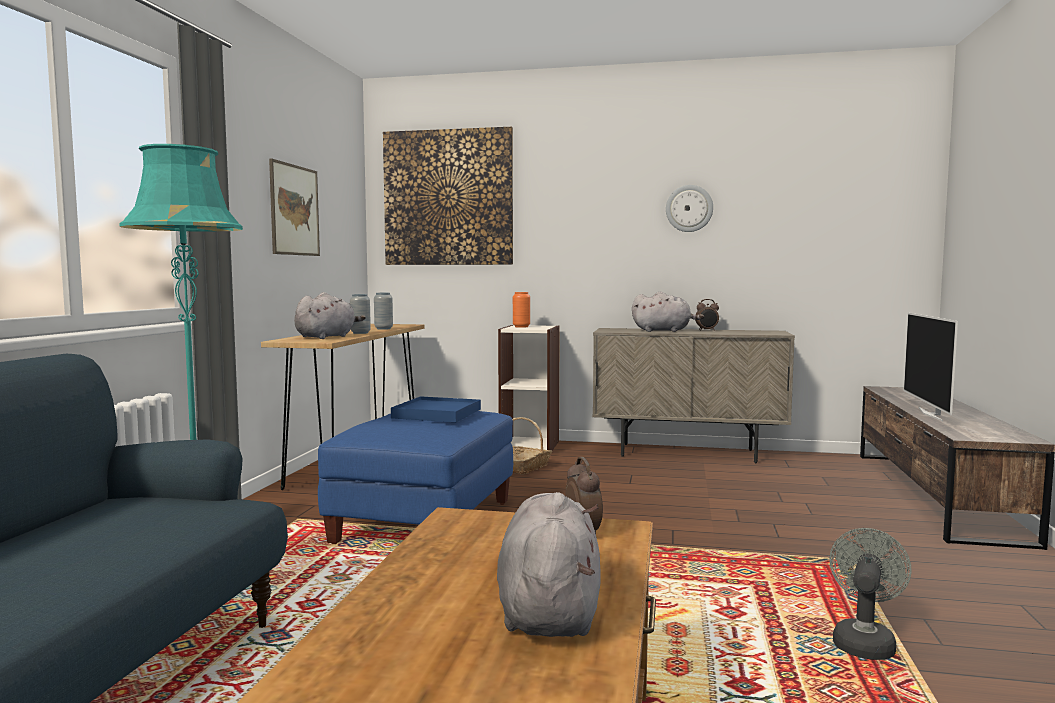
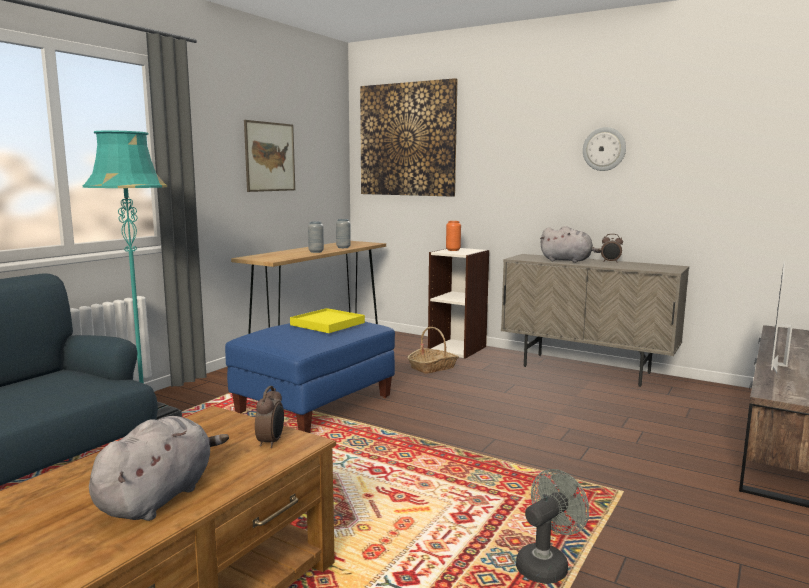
camera: 20 degrees right, 5 degrees up
(327, 337) = (283, 255): grey plush toy -> none
(437, 414) = (328, 324): blue tray -> yellow tray

